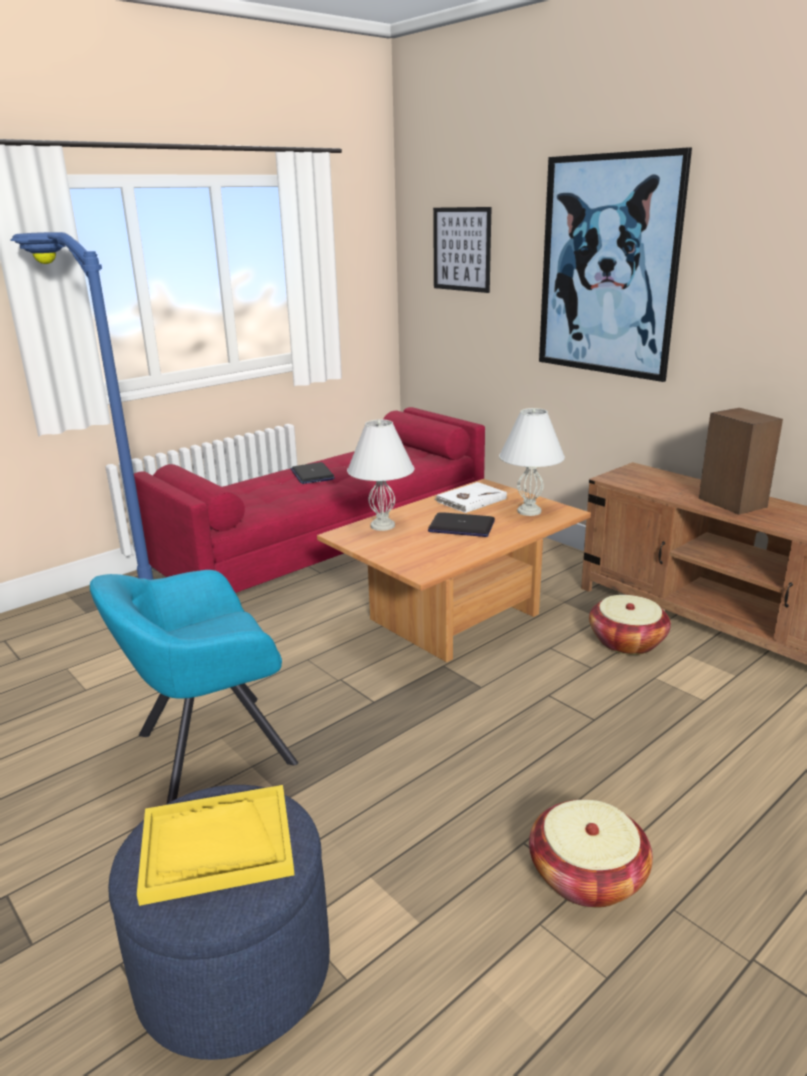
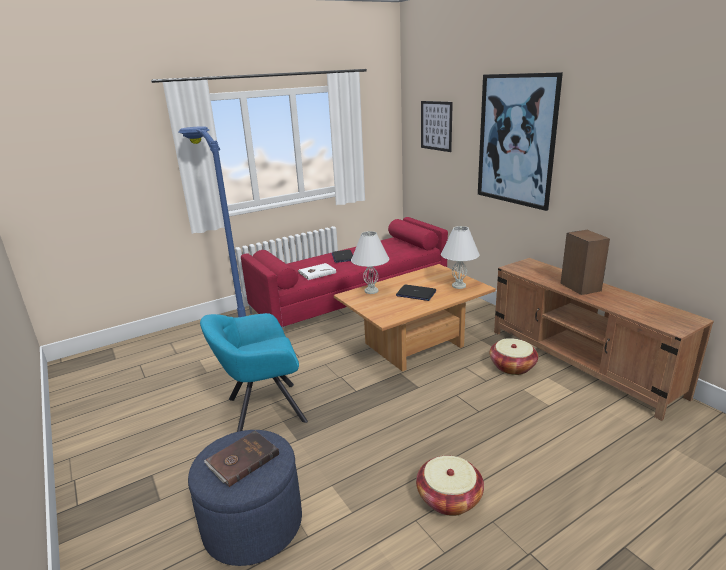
camera: 10 degrees right, 0 degrees up
(217, 846) = (242, 459): yellow tray -> brown book
(470, 500) = (426, 277): white book -> white book (317, 273)

